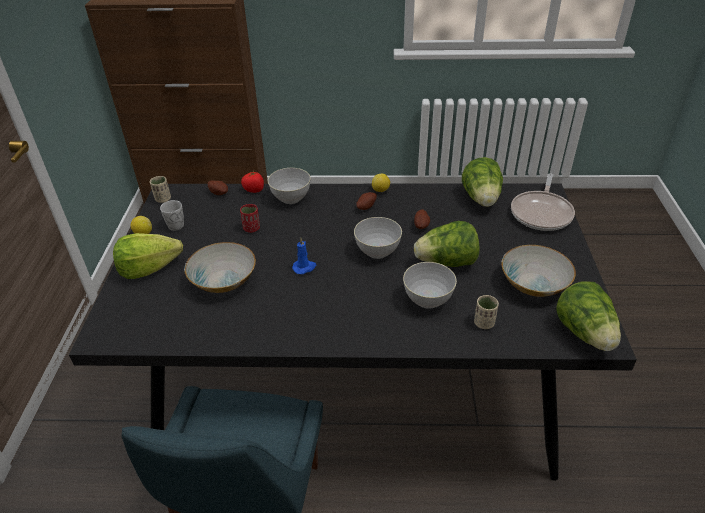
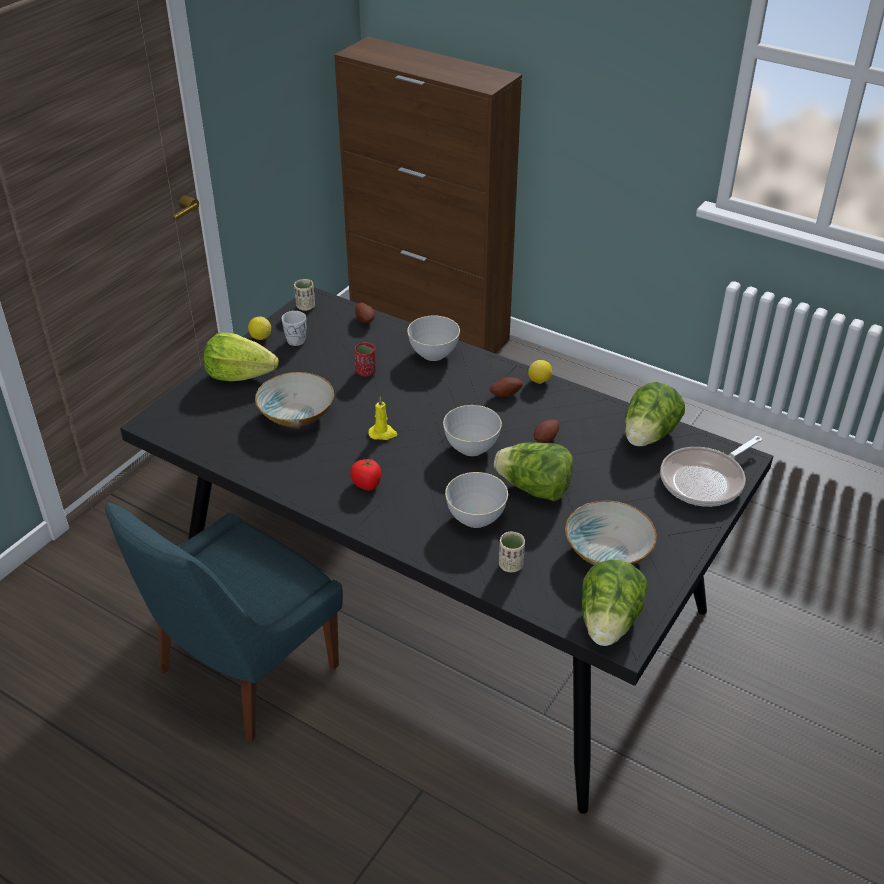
camera: 30 degrees right, 0 degrees up
(254, 190) = (404, 329): tomato -> tomato (367, 484)
(304, 267) = (383, 433): blue candle -> yellow candle

